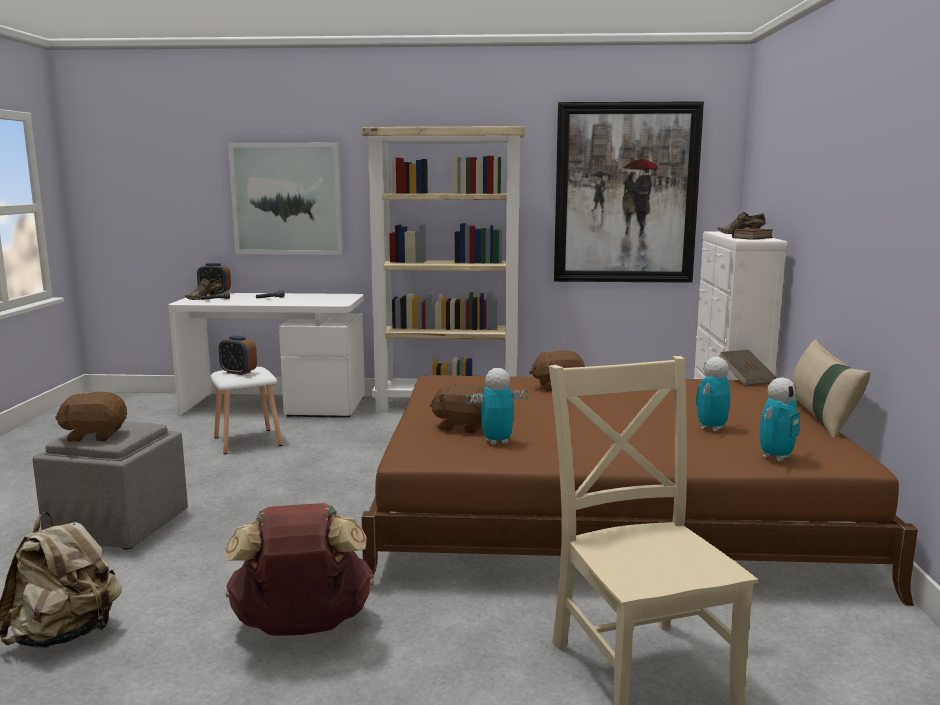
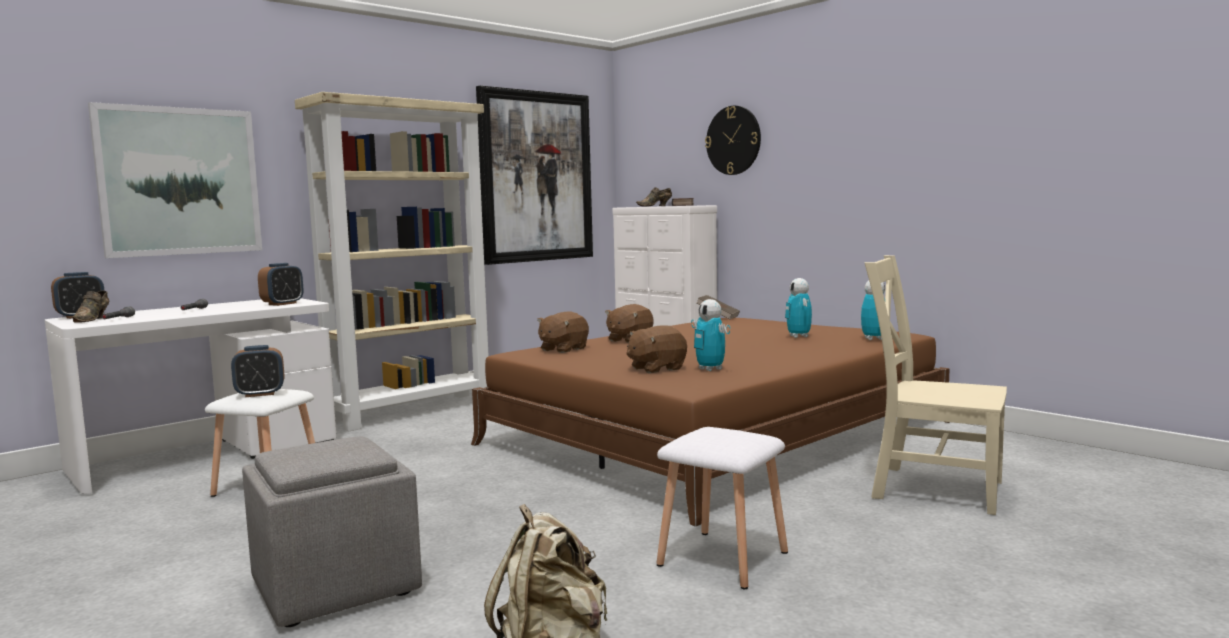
camera: 45 degrees left, 5 degrees down
(95, 436) = (324, 458): brown plush toy -> brown plush toy (563, 349)
(302, 628) = (723, 559): brown backpack -> white stool
(325, 301) = (282, 304): none -> alarm clock
(496, 441) = (710, 369): toy robot -> toy robot turned 60 degrees counterclockwise
(807, 161) = (733, 140): none -> wall clock
(821, 417) = (820, 324): beige pillow -> none

